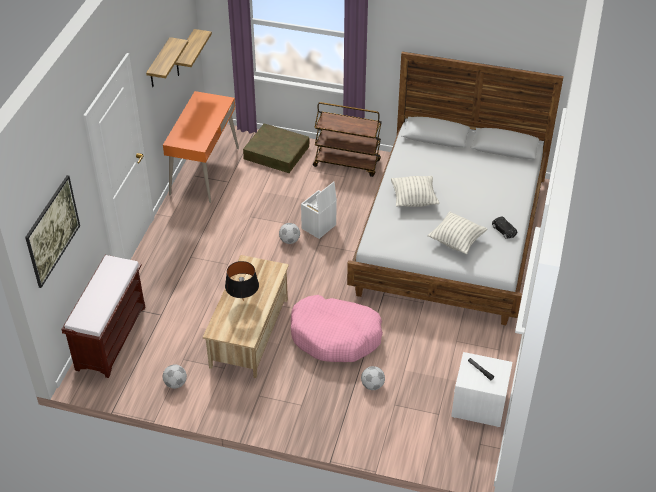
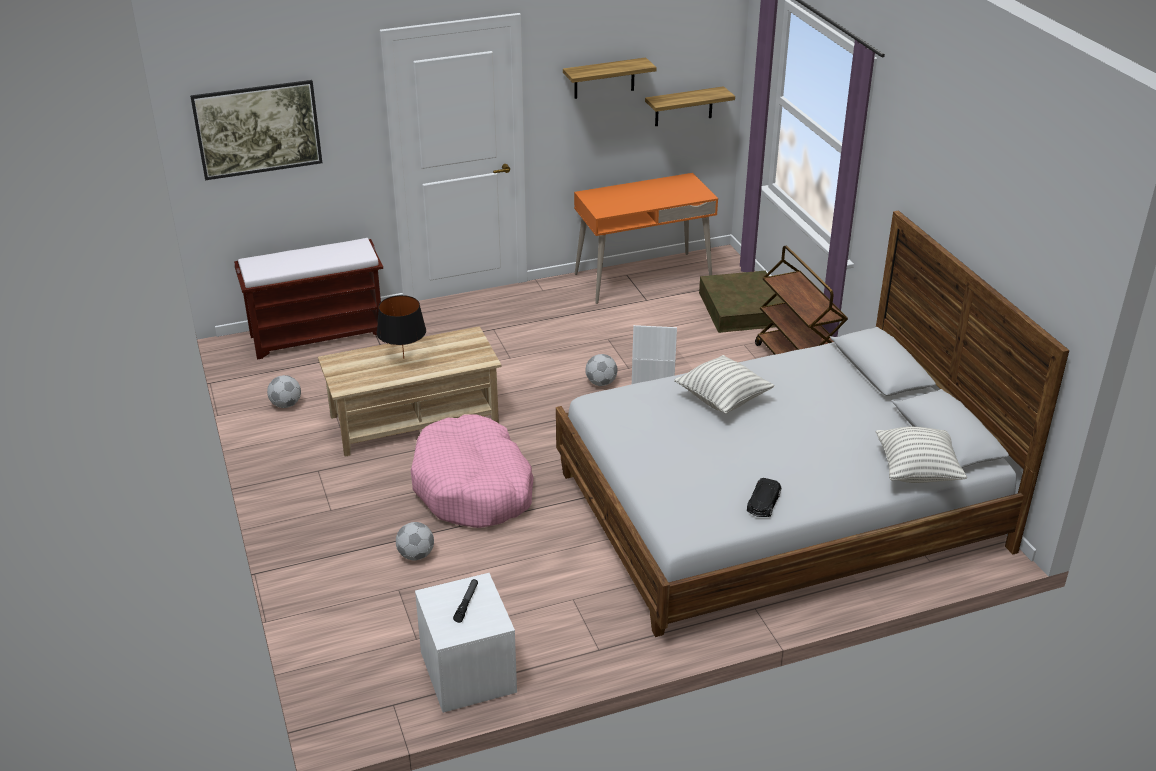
camera: 55 degrees right, 10 degrees down
(456, 241) = (685, 468): pillow -> pillow (917, 471)

